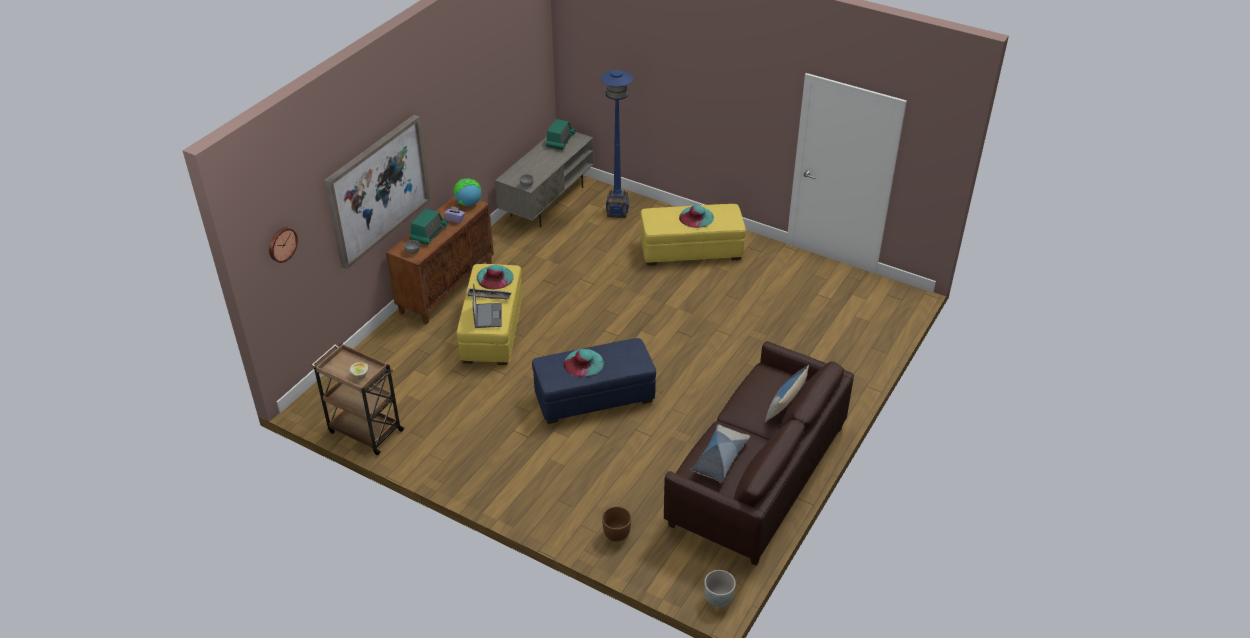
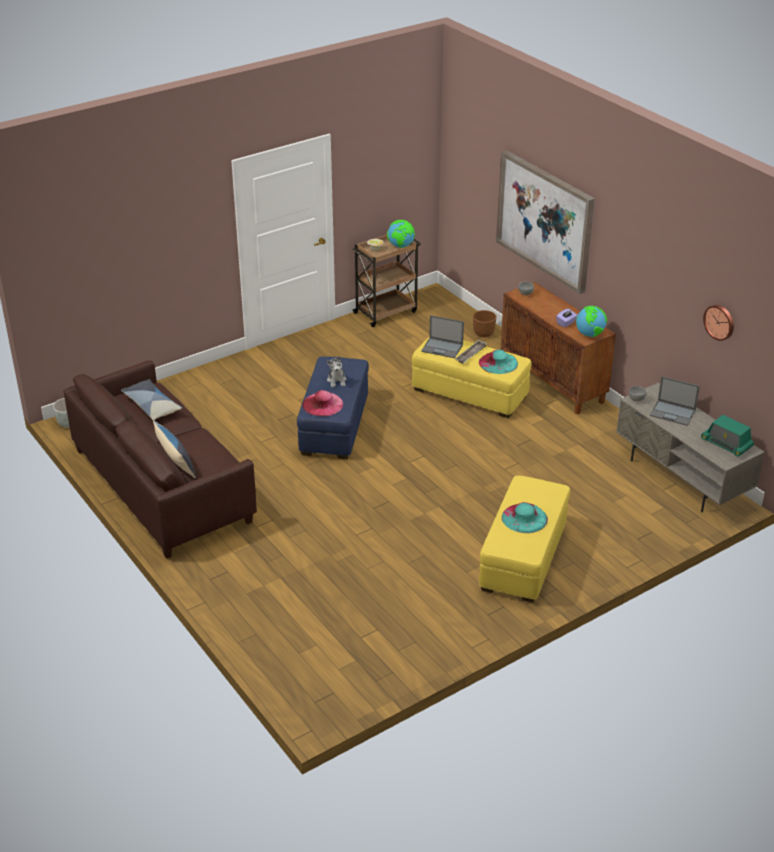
camera: 115 degrees right, 5 degrees down
(281, 244) = (466, 157): wall clock -> wall clock (720, 322)
(344, 359) = (401, 246): none -> globe
(429, 233) = (550, 306): radio -> none
(535, 167) = (673, 413): none -> laptop
(583, 363) = (337, 380): turquoise hat -> plush toy
(617, 212) = (634, 524): blue floor lamp -> none
(617, 534) = (175, 396): brown planter -> brown planter (483, 334)
(626, 358) = (323, 404): none -> pink hat

